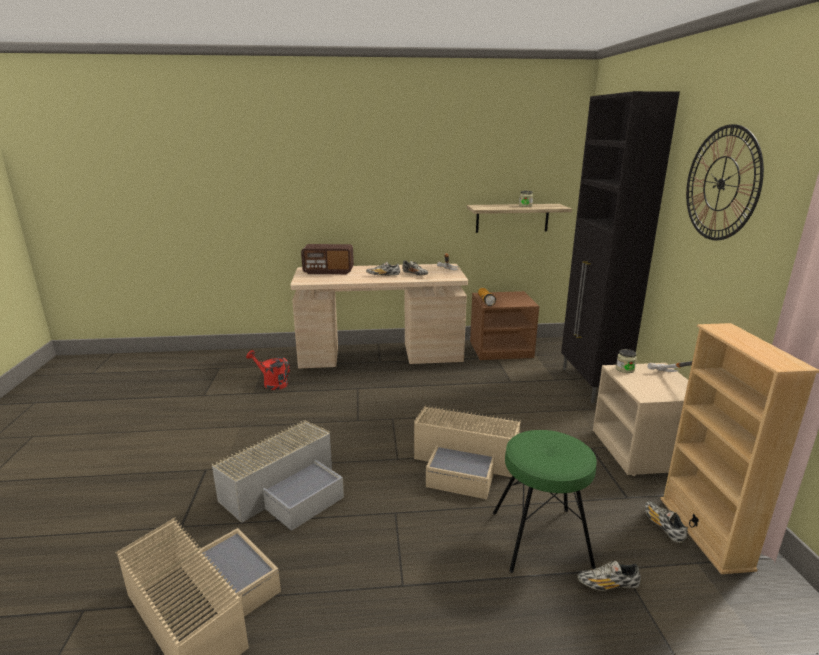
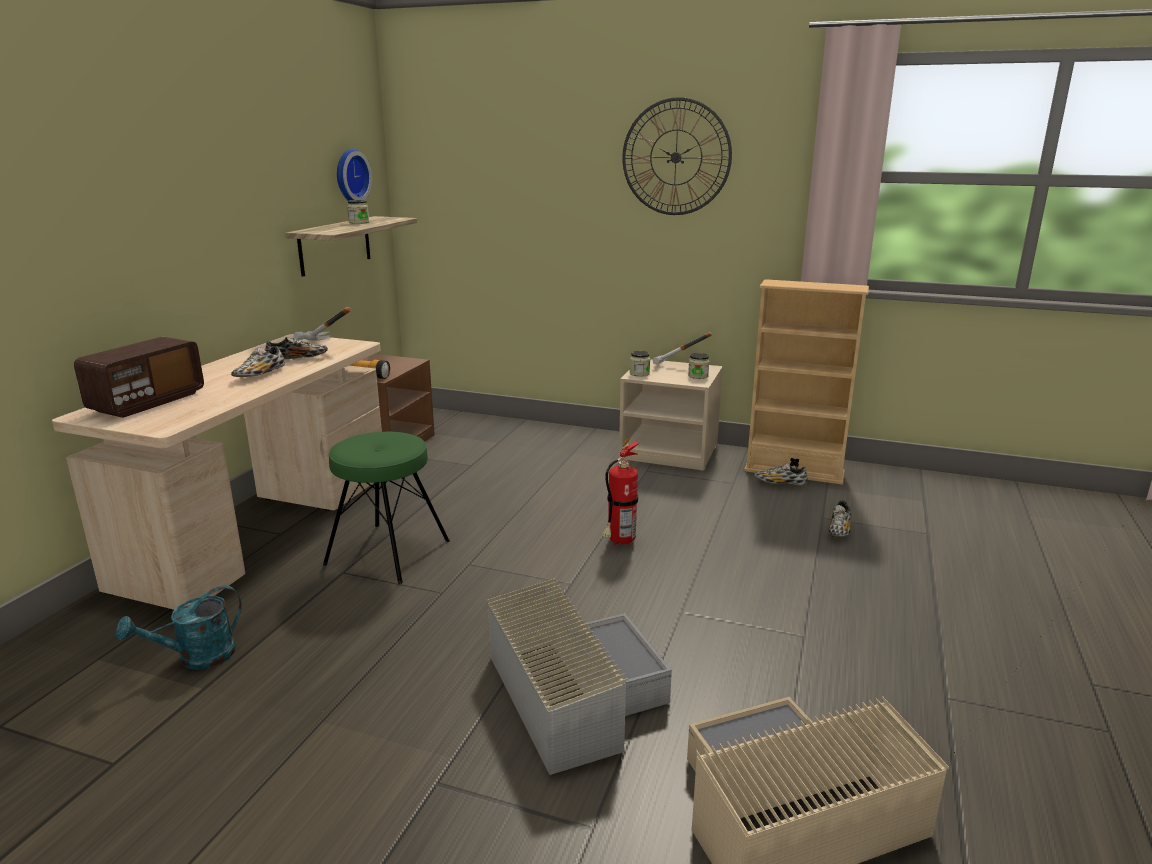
camera: 65 degrees left, 0 degrees up
(271, 383) = (196, 658): red watering can -> turquoise watering can
(465, 464) = (619, 542): beige storage box -> fire extinguisher
(538, 175) = (350, 176): none -> wall clock
(540, 538) = (769, 540): green stool -> green stool (387, 552)
(591, 384) = (531, 430): black cabinet -> none
(662, 393) = (698, 376): none -> jar

